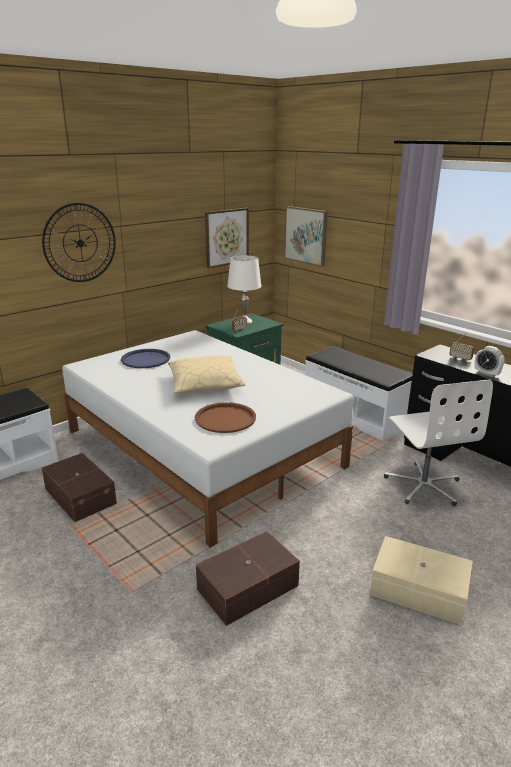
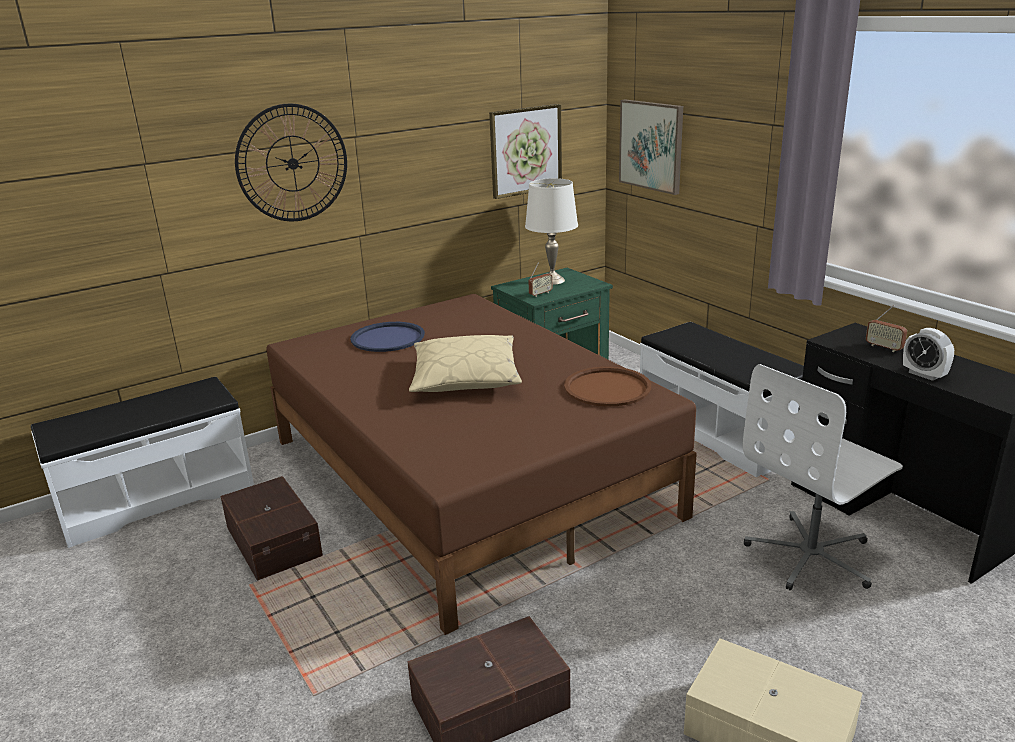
camera: 10 degrees right, 0 degrees up
(202, 448) = (467, 476): white bed -> brown bed
(225, 418) = (481, 434): brown tray -> brown tray (607, 388)
(423, 485) = (811, 556): white office chair -> white office chair turned 60 degrees clockwise

